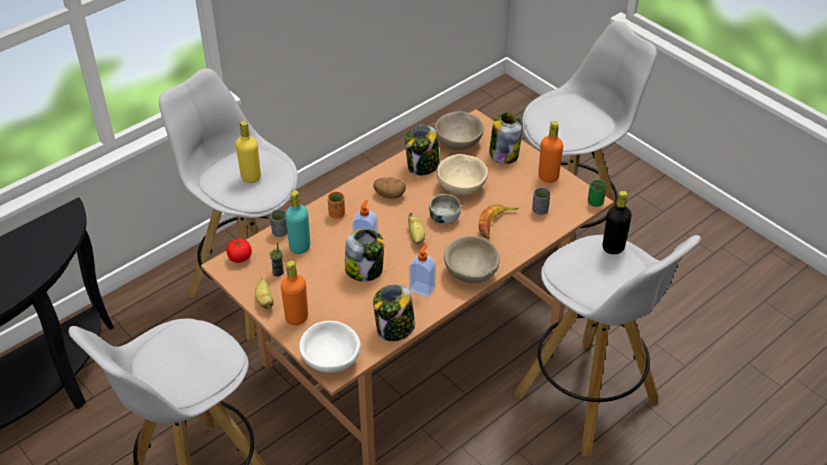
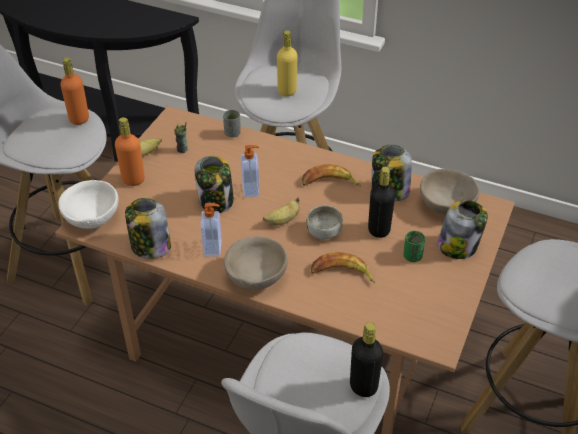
camera: 65 degrees right, 0 degrees up
(240, 258) = (187, 122): tomato -> none
(300, 247) = (221, 151): turquoise bottle -> none
(337, 214) = (278, 158): orange cup -> none
(389, 195) = (329, 183): potato -> banana
(462, 187) = (379, 230): beige bowl -> black bottle
(540, 210) = (388, 304): grey cup -> none
(548, 177) = (450, 295): orange bottle -> orange bottle (79, 119)
(595, 202) = (438, 350): green cup -> green cup (412, 256)

